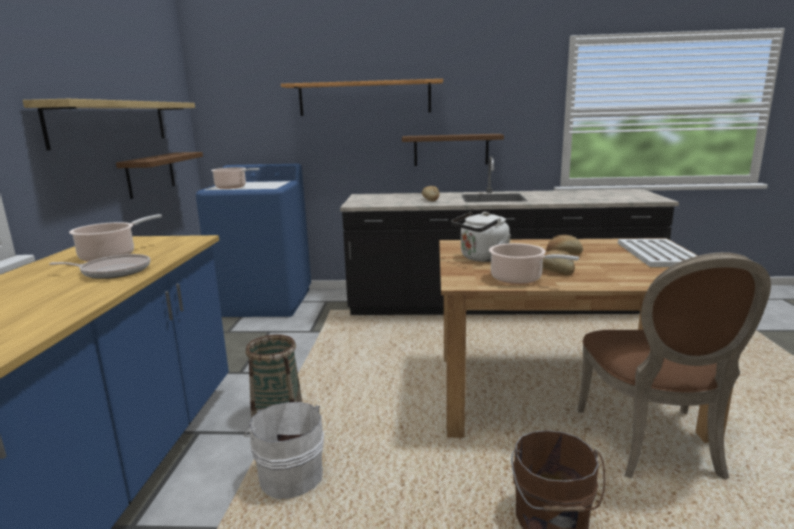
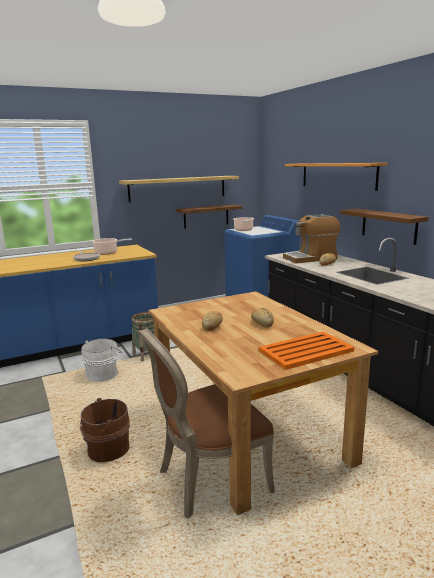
camera: 60 degrees right, 0 degrees up
(394, 199) = (311, 258): none -> coffee machine
(482, 258) = (222, 306): white kettle -> none
(519, 279) = (185, 321): cooking pot -> none
(658, 253) = (306, 351): white tray -> orange tray

